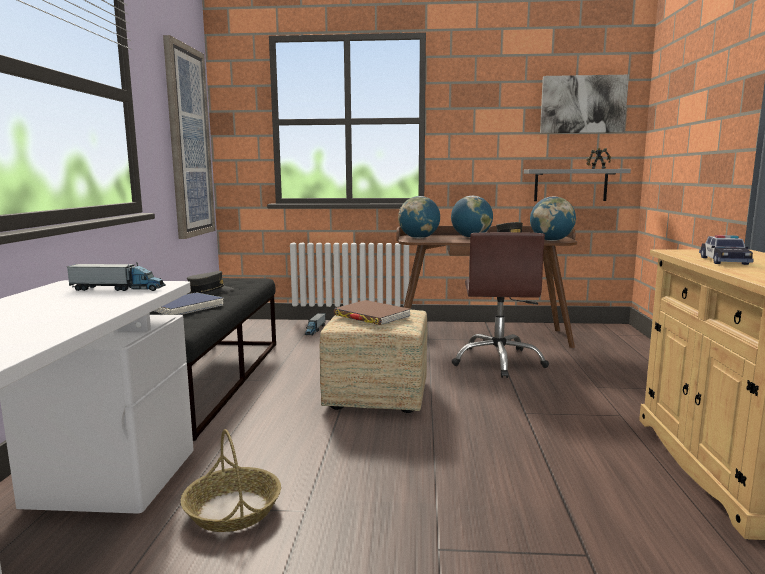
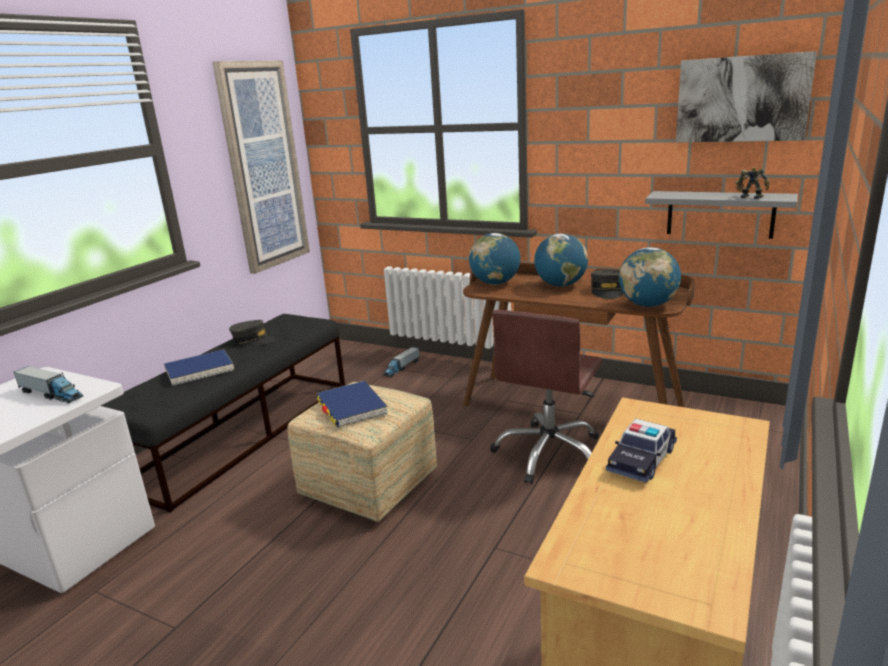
camera: 25 degrees right, 10 degrees up
(232, 509) = (126, 608): basket -> none
(372, 316) = (351, 407): brown book -> blue book

